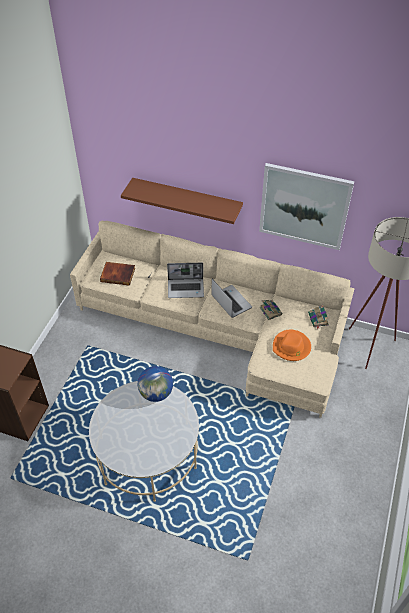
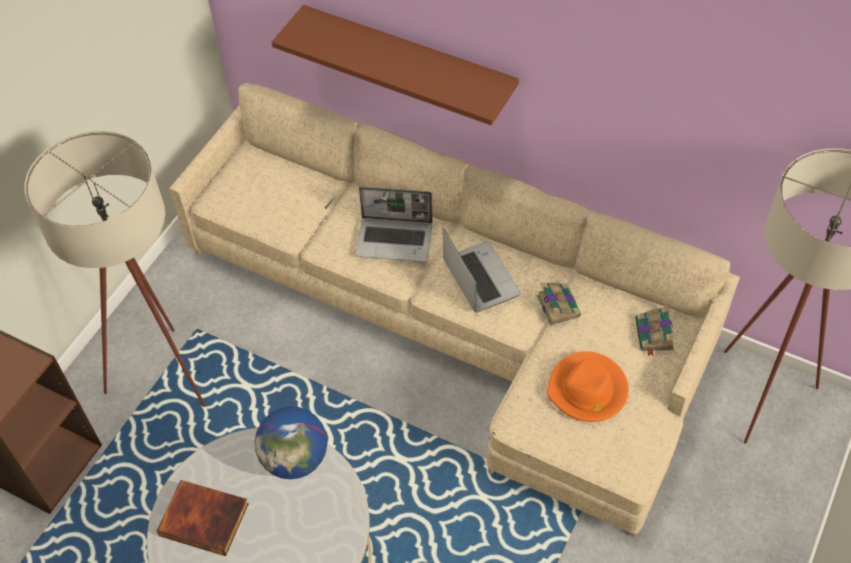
camera: 10 degrees right, 5 degrees up
(78, 372) = (169, 383): none -> beige floor lamp
(118, 274) = (266, 196): book -> book (205, 518)
(304, 206) = (643, 102): picture -> none

